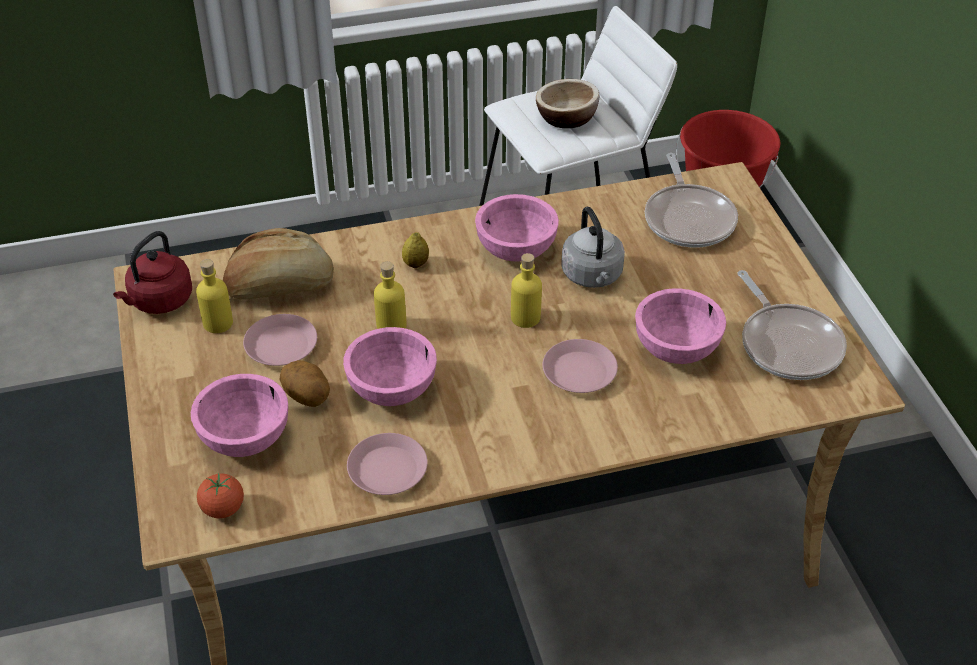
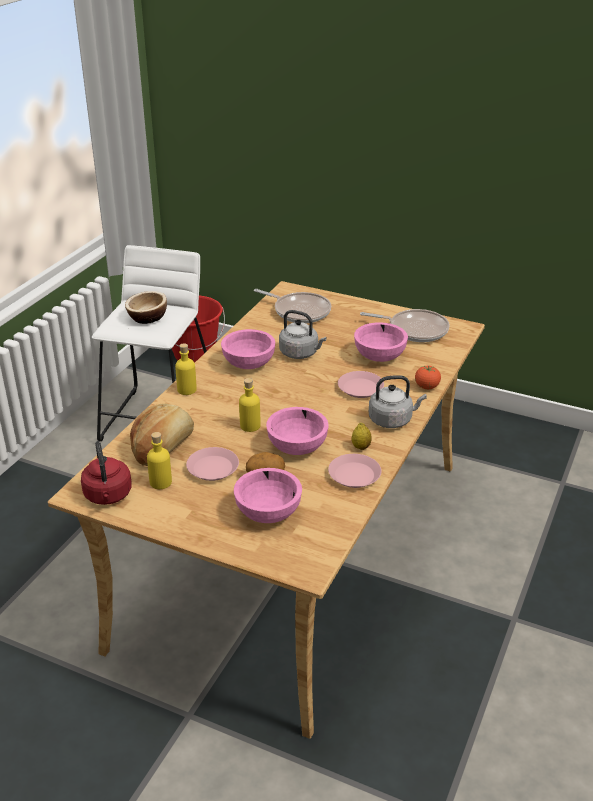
camera: 50 degrees left, 10 degrees down
(223, 509) = (314, 544): tomato -> tomato (426, 387)
(416, 264) = (214, 397): lemon -> lemon (361, 447)
(525, 317) = (302, 384): yellow bottle -> yellow bottle (187, 389)
(542, 440) = (392, 420): none -> grey kettle

